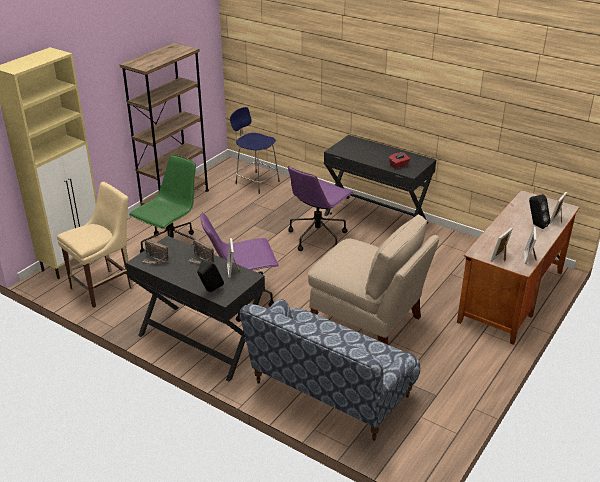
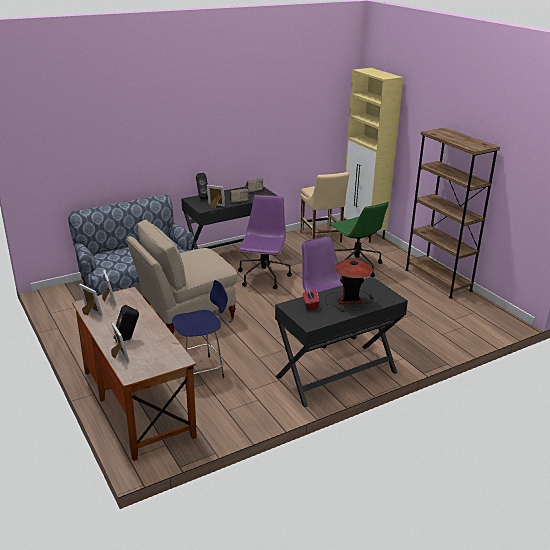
camera: 115 degrees right, 5 degrees down
(256, 182) = (458, 326): blue stool -> blue stool (200, 371)
(374, 153) = (349, 300): none -> table lamp

